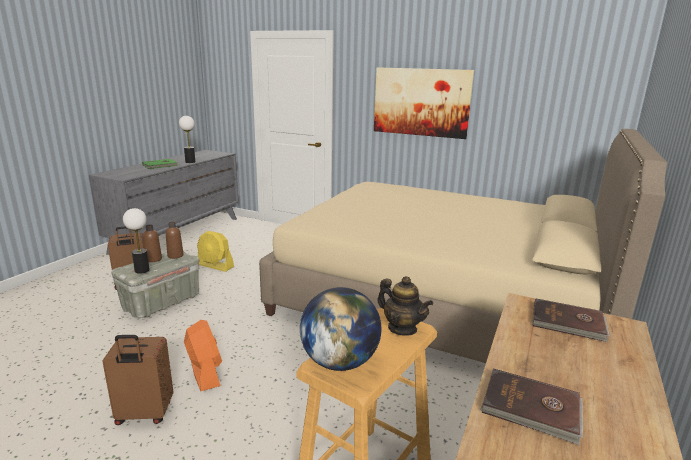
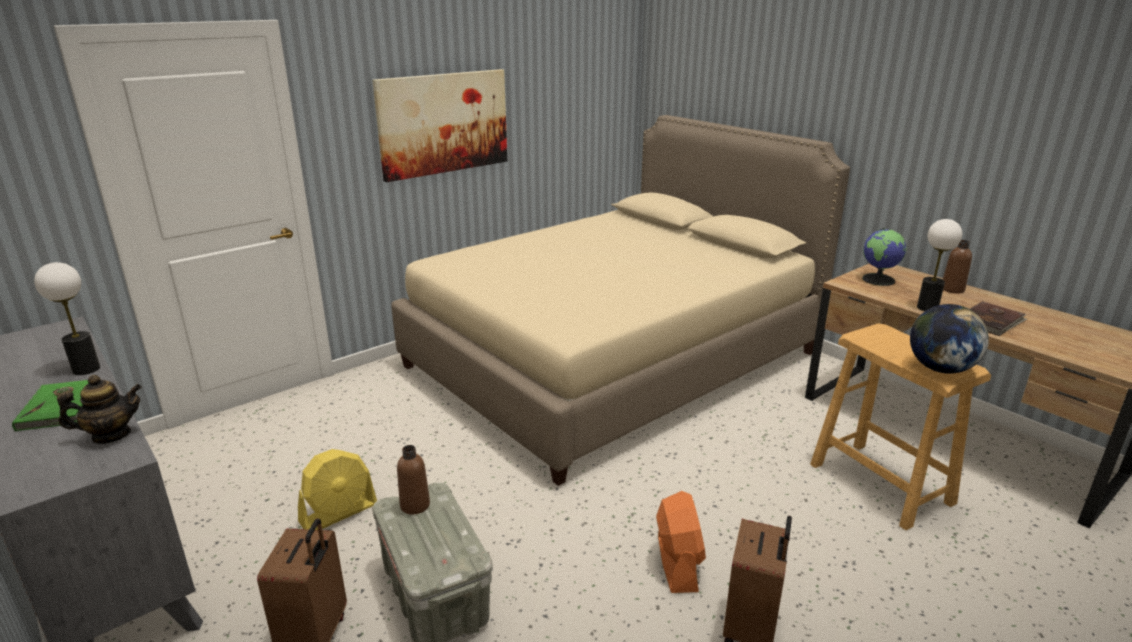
camera: 65 degrees left, 5 degrees up
(142, 270) = (453, 549): table lamp -> table lamp (927, 308)
(153, 259) = (410, 532): brown bottle -> brown bottle (952, 289)
(205, 372) = (677, 563): orange fan -> orange fan turned 90 degrees clockwise
(402, 328) = (884, 334): teapot -> teapot (111, 435)
(568, 323) = (879, 279): brown book -> globe

